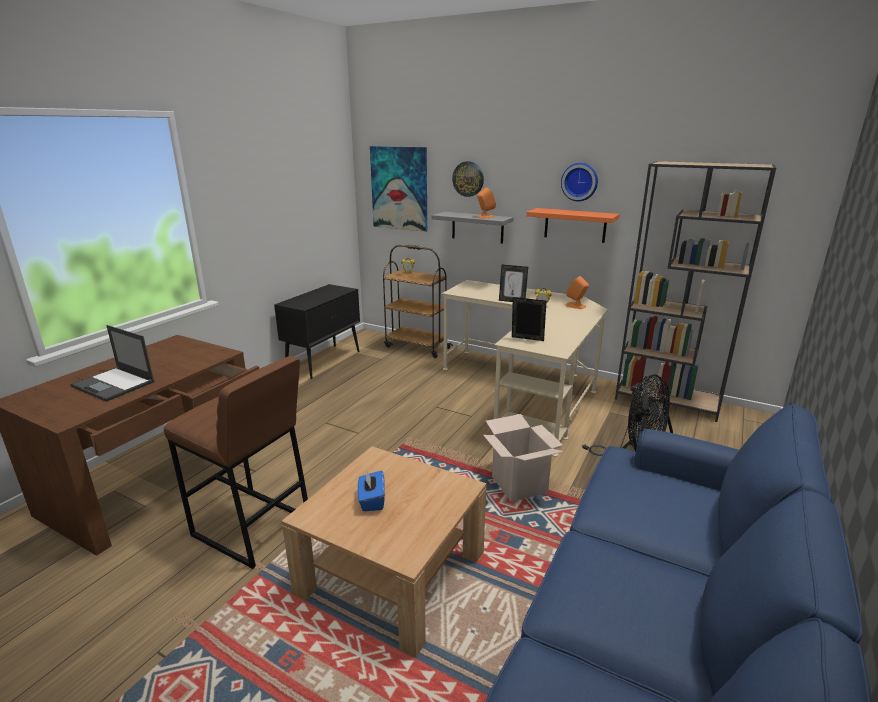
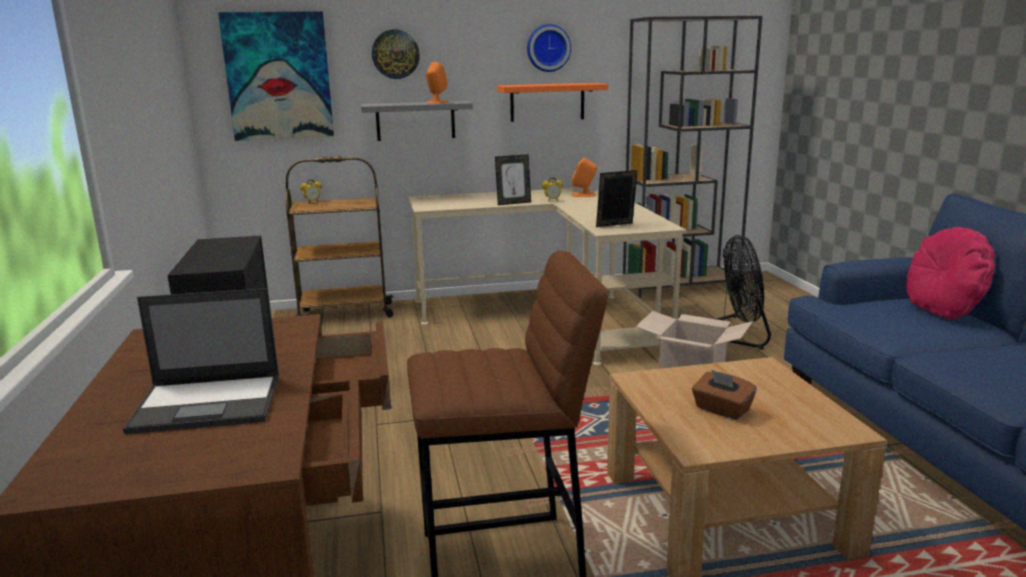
camera: 40 degrees left, 5 degrees down
(372, 500) = (721, 410): blue tissue box -> brown tissue box
(703, 515) = (942, 312): none -> pink pillow

